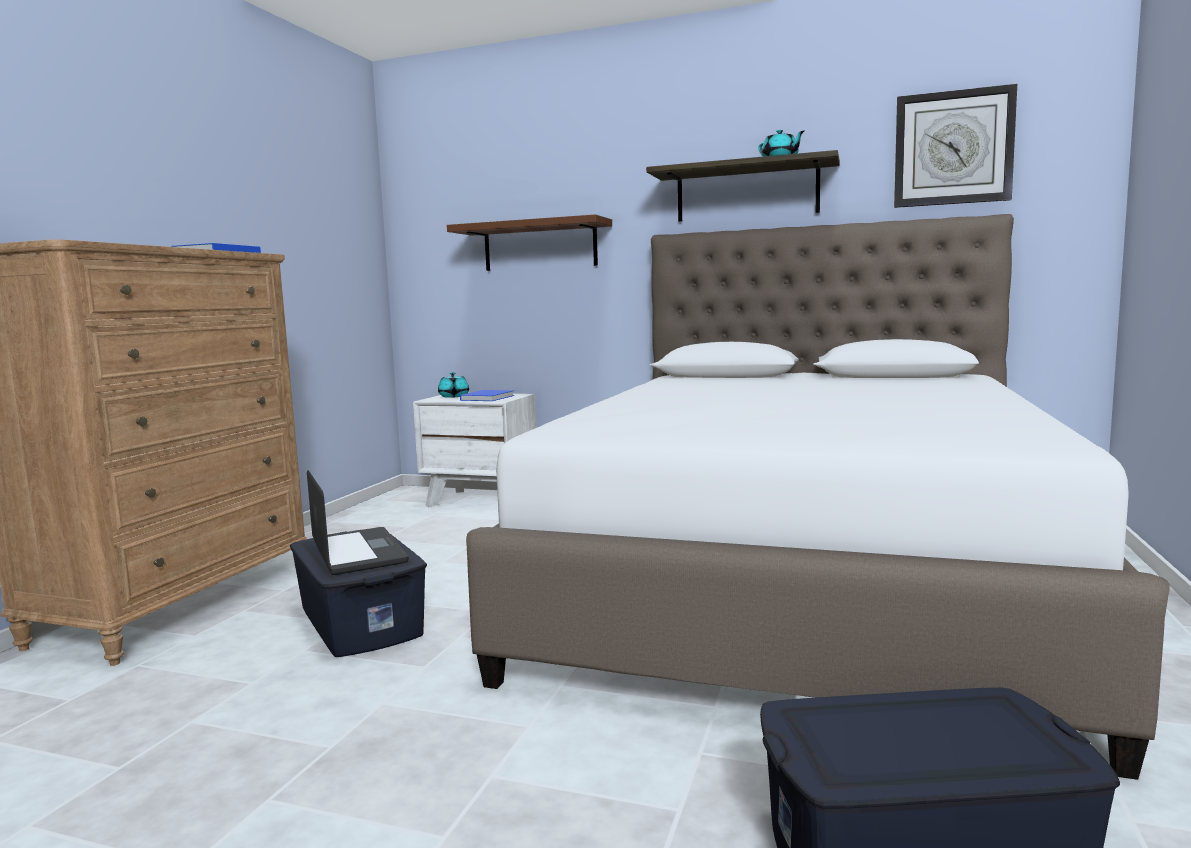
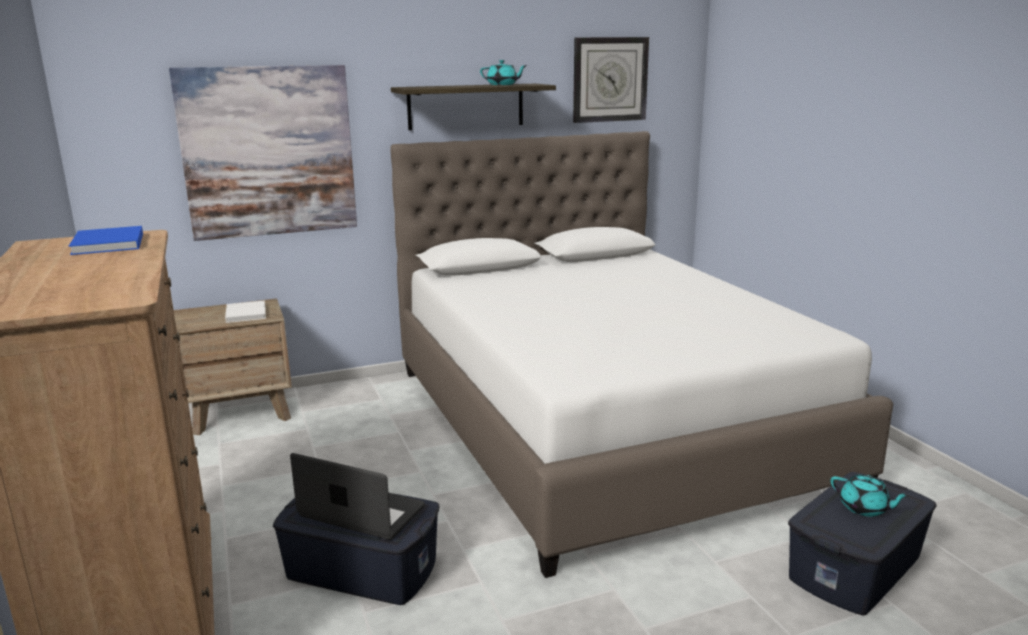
camera: 40 degrees left, 10 degrees up
(453, 396) = (199, 316): turquoise teapot -> turquoise teapot (864, 508)
(481, 500) = (241, 413): white nightstand -> brown nightstand
(488, 397) = (246, 313): blue book -> white book
(540, 246) = (269, 152): brown shelf -> picture

